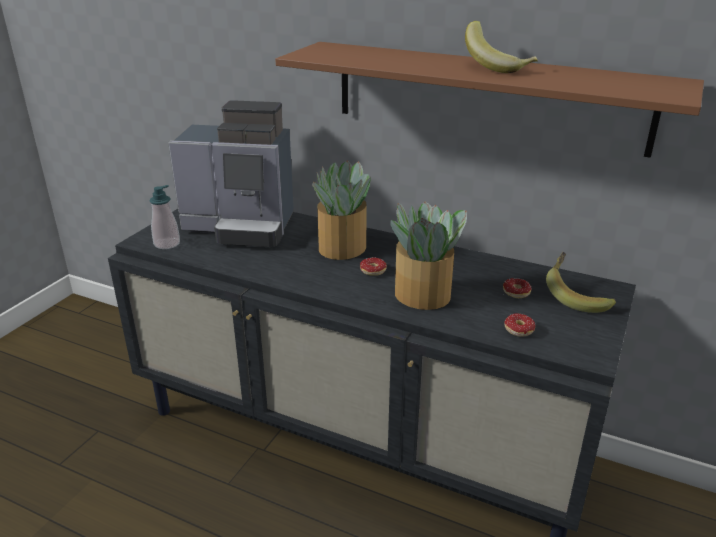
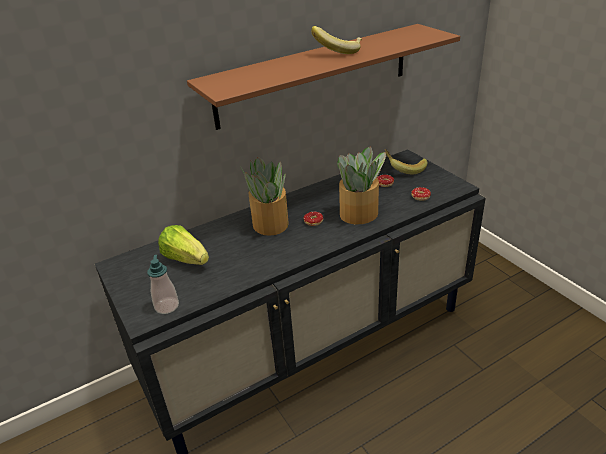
camera: 55 degrees left, 5 degrees up
(242, 227) = (186, 259): coffee machine -> lettuce

